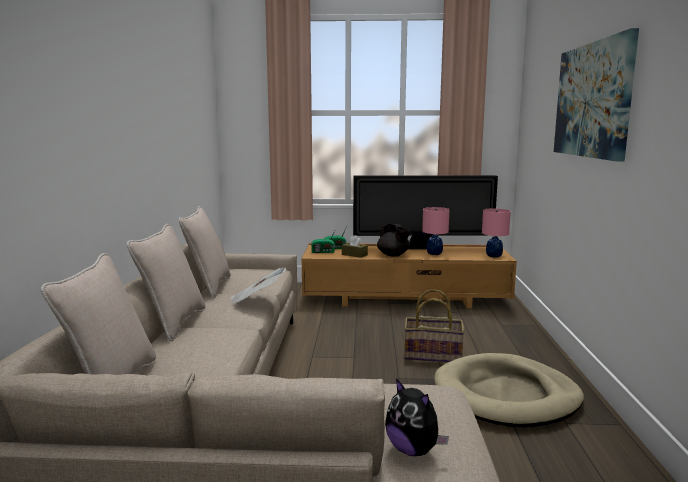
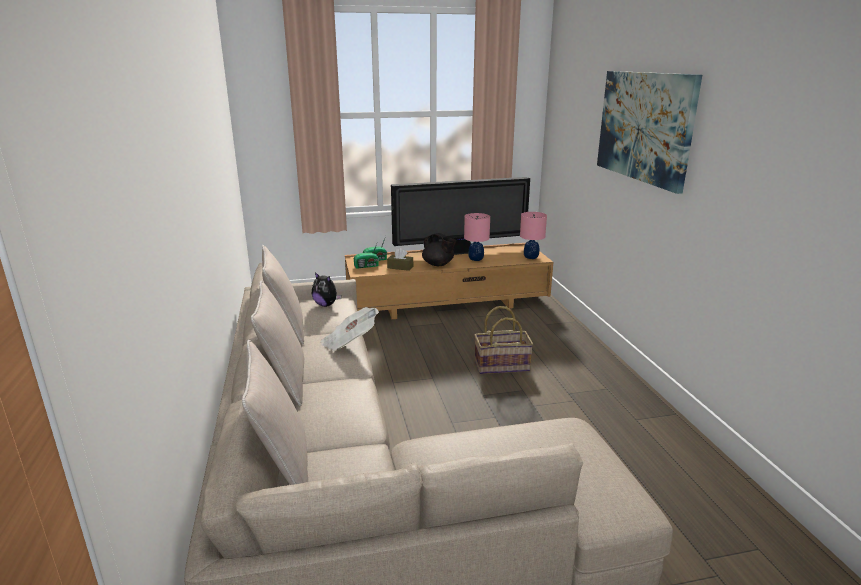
camera: 15 degrees left, 10 degrees up
(413, 450) = (586, 489): plush toy -> plush toy (326, 305)
(506, 395) = (580, 400): beige dog bed -> none

